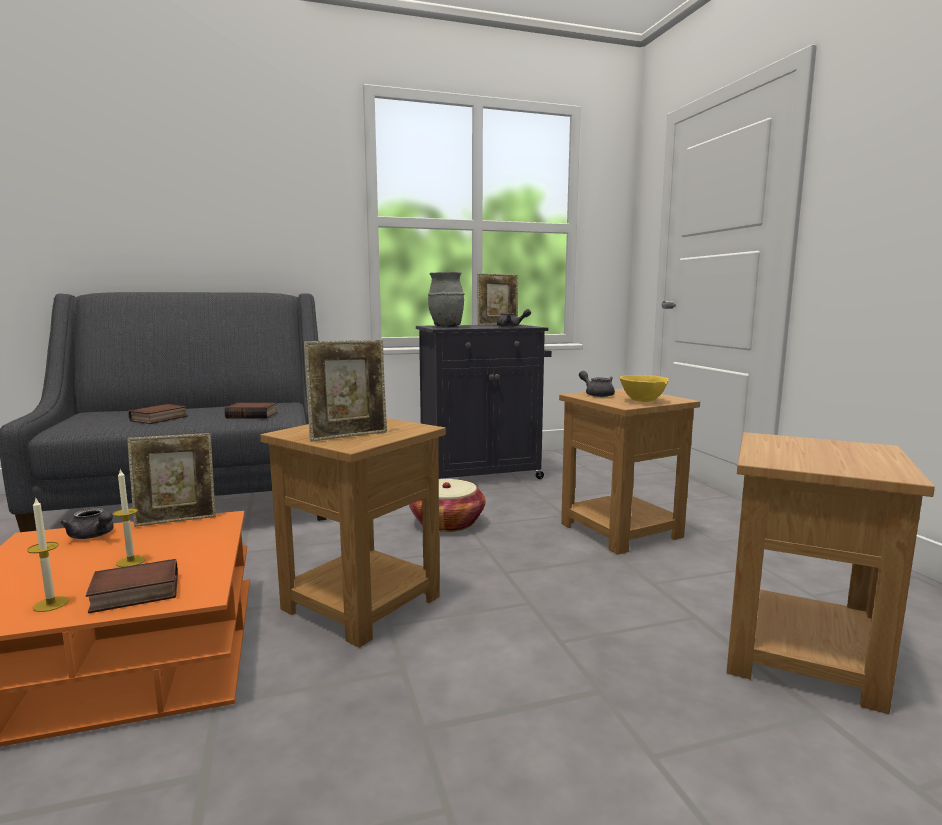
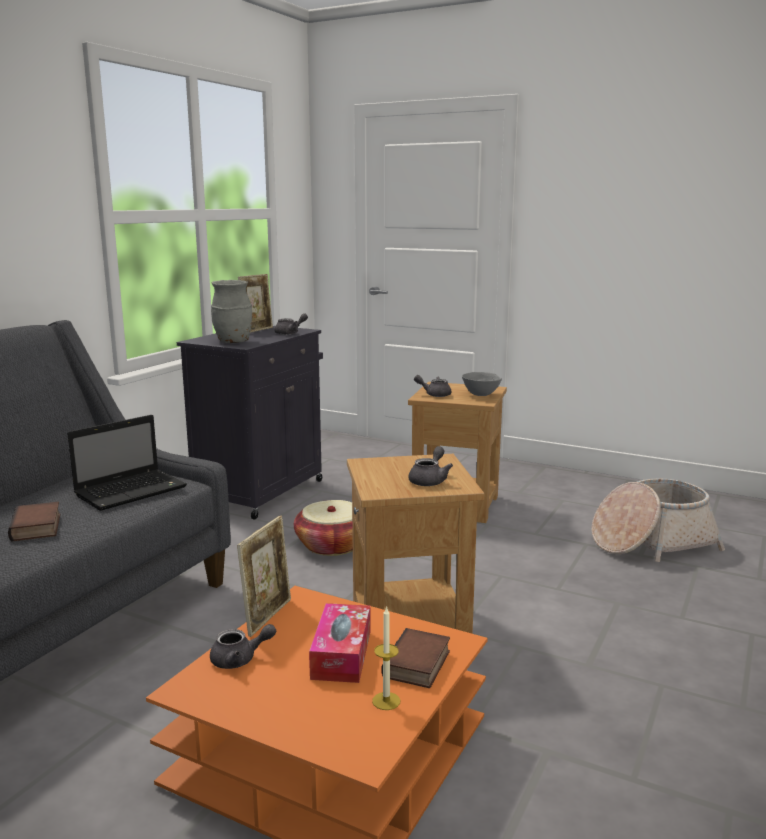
camera: 45 degrees left, 5 degrees up
(131, 561) = (341, 654): candle -> tissue box
(252, 415) = (132, 490): book -> laptop
(349, 436) = (430, 480): picture frame -> grey teapot
(643, 401) = (481, 395): yellow bowl -> grey bowl
(799, 653) = (651, 542): brown side table -> basket

